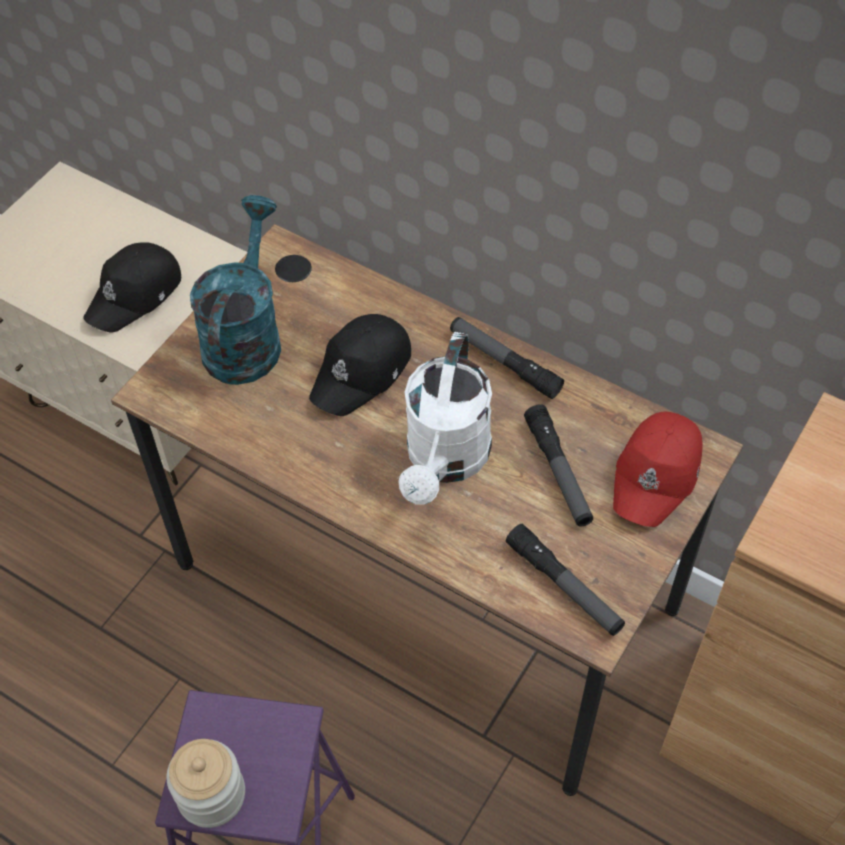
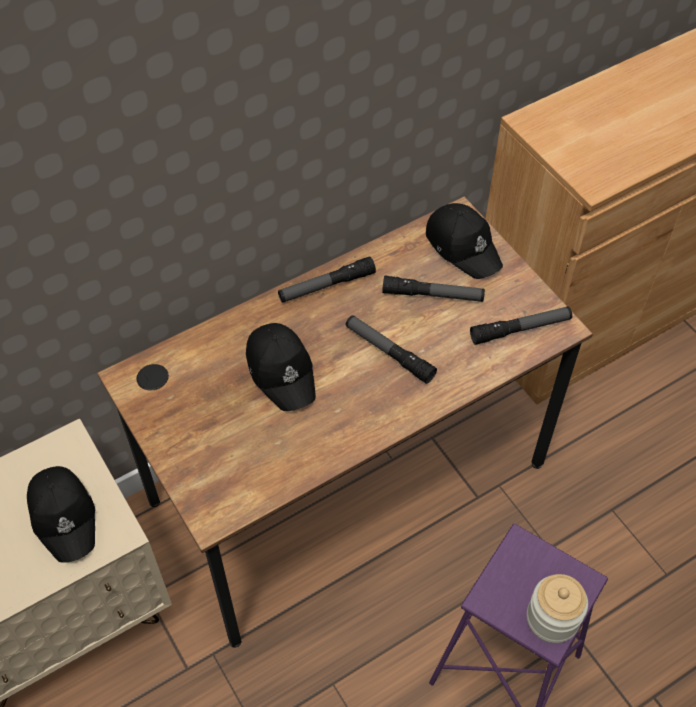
camera: 65 degrees left, 0 degrees up
(245, 336) = (199, 433): turquoise watering can -> none
(445, 461) = (389, 353): white watering can -> flashlight
(657, 474) = (463, 246): red cap -> black cap

